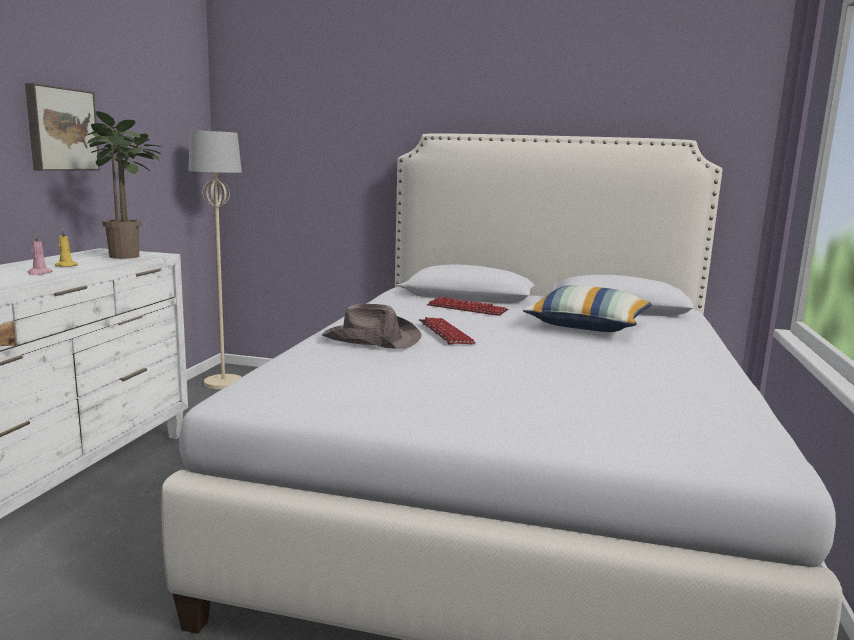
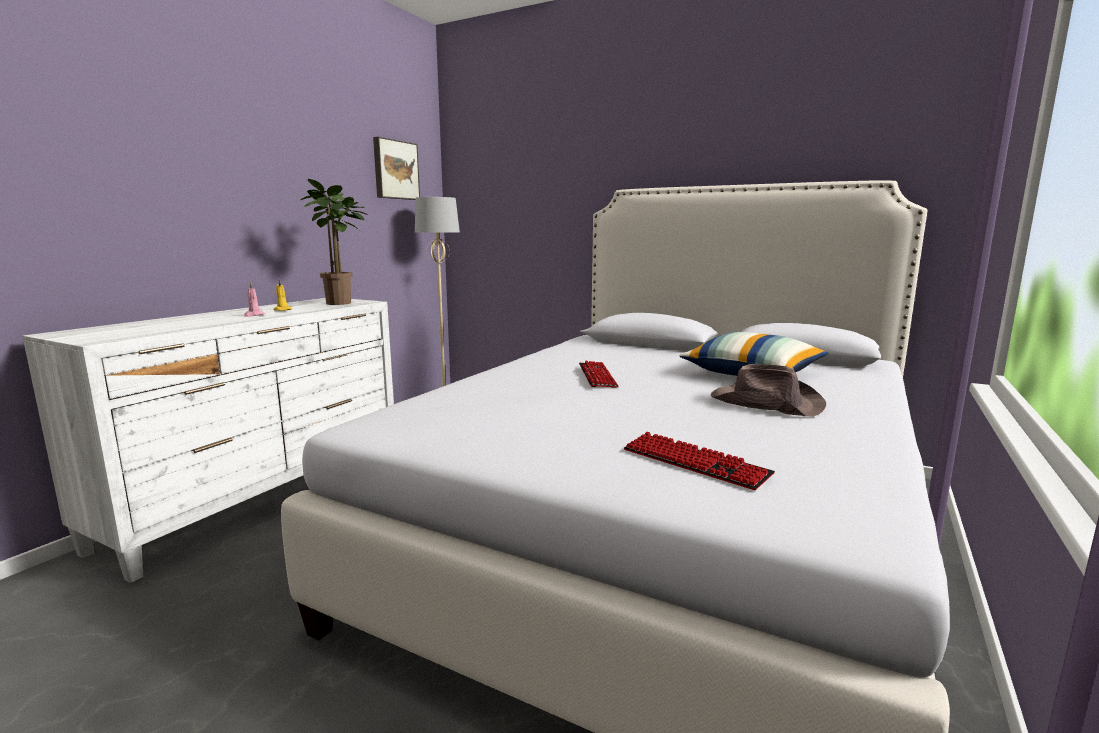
camera: 15 degrees right, 0 degrees up
(60, 129) = (295, 198): picture -> picture (395, 170)
(370, 339) = (520, 379): brown hat -> brown hat (764, 402)
(467, 309) = (638, 354): keyboard -> keyboard (694, 463)

